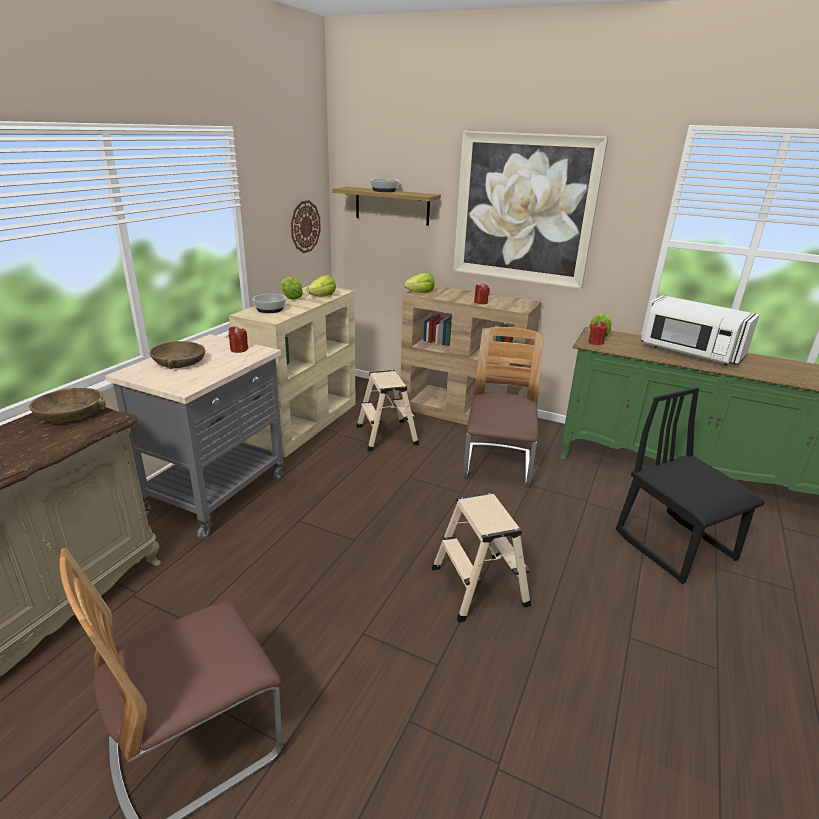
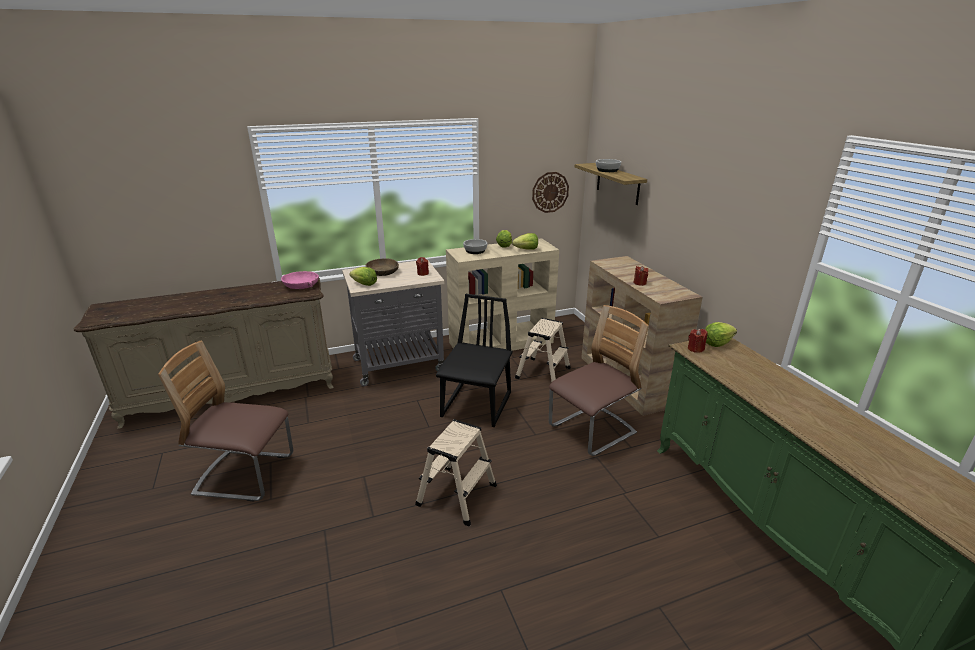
camera: 45 degrees right, 0 degrees up
(71, 414) = (301, 285): brown bowl -> pink bowl
(420, 292) = (606, 263): lettuce -> lettuce (364, 284)
(524, 209) = (701, 203): picture -> none
(675, 545) = (649, 568): black chair -> black chair (477, 405)
(689, 353) = (782, 392): white microwave -> none

